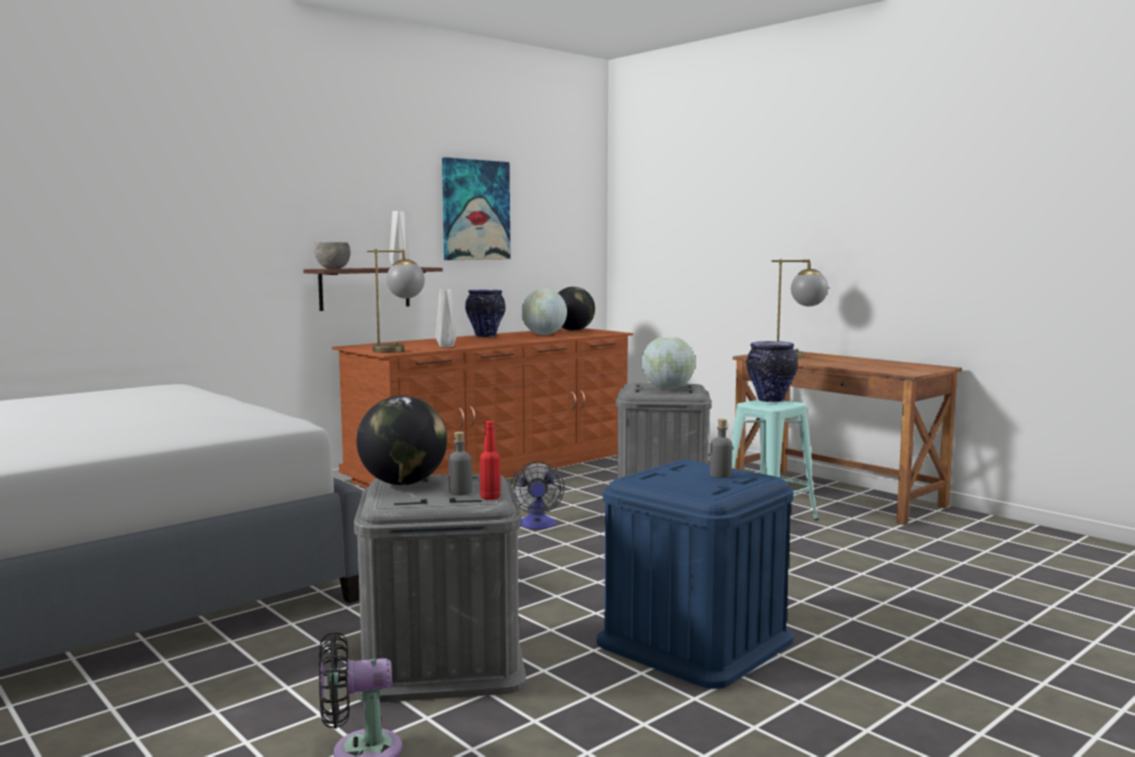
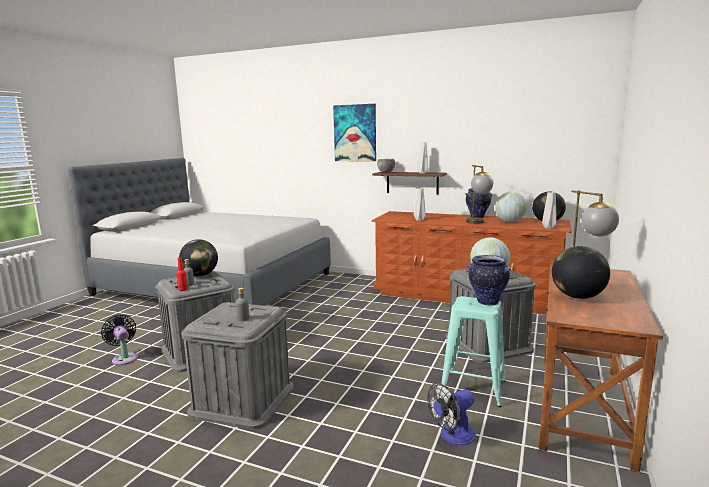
camera: 65 degrees right, 5 degrees up
(399, 351) = (389, 219): table lamp -> table lamp (478, 223)
(475, 210) = (489, 138): picture -> picture (355, 133)
(537, 525) = (379, 328): fan -> fan (452, 436)
(604, 333) = (549, 228): none -> grey vase
(695, 641) = (243, 400): blue storage box -> grey storage box
(853, 365) = (577, 297): none -> globe

